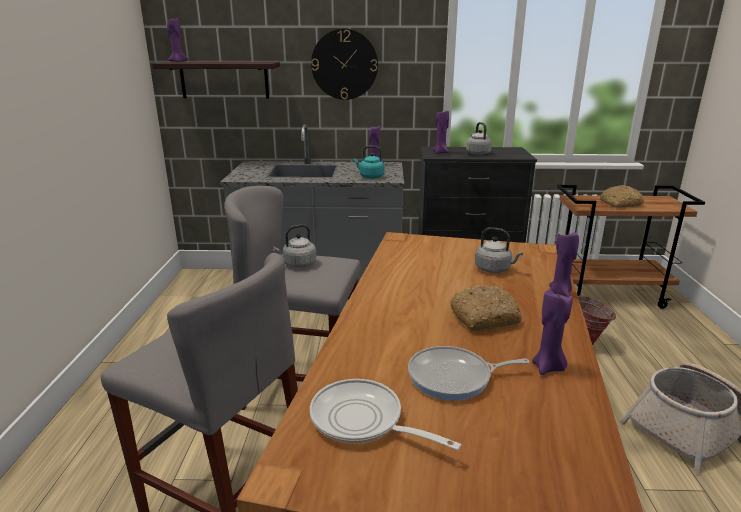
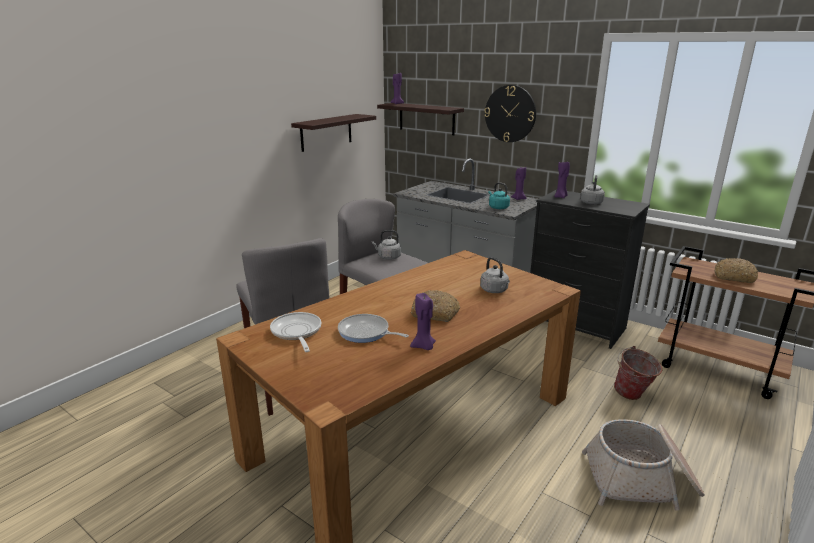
camera: 35 degrees right, 0 degrees up
(97, 105) = (326, 132): none -> shelf
(560, 293) = (512, 316): purple candle -> none

